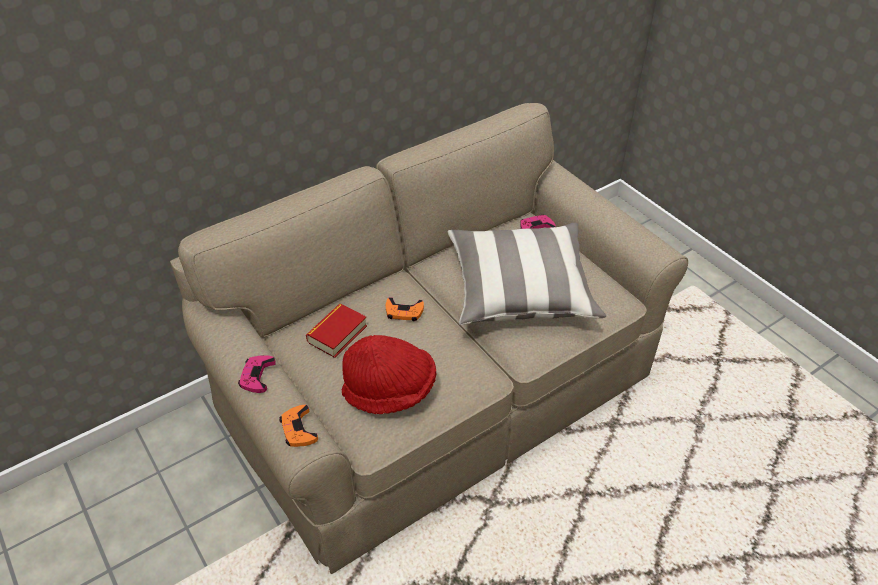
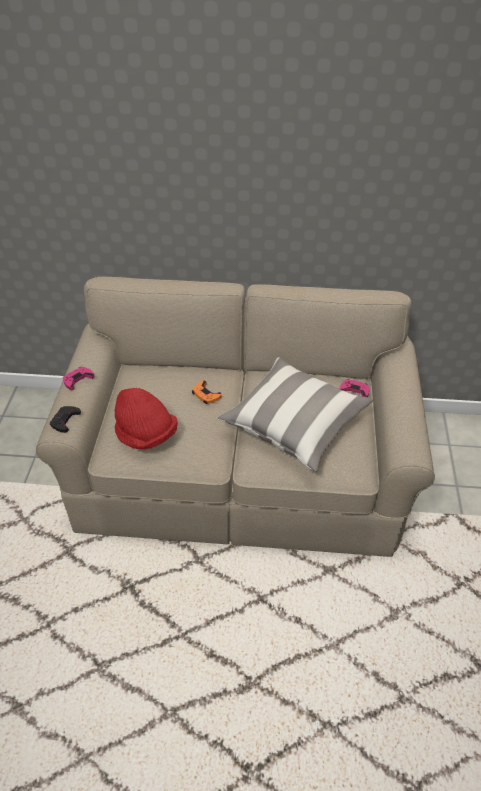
camera: 40 degrees right, 0 degrees up
(298, 429) = (65, 420): orange game controller -> black game controller
(337, 334) = (155, 385): book -> none

